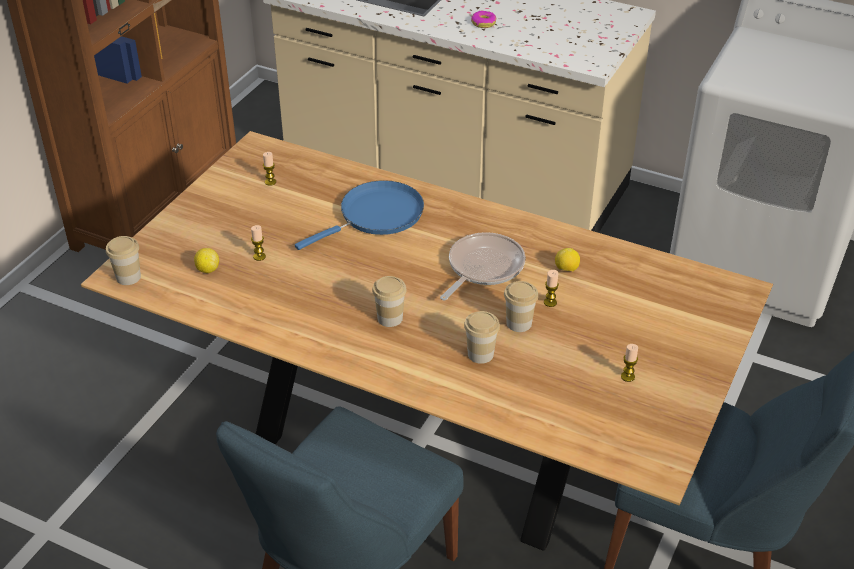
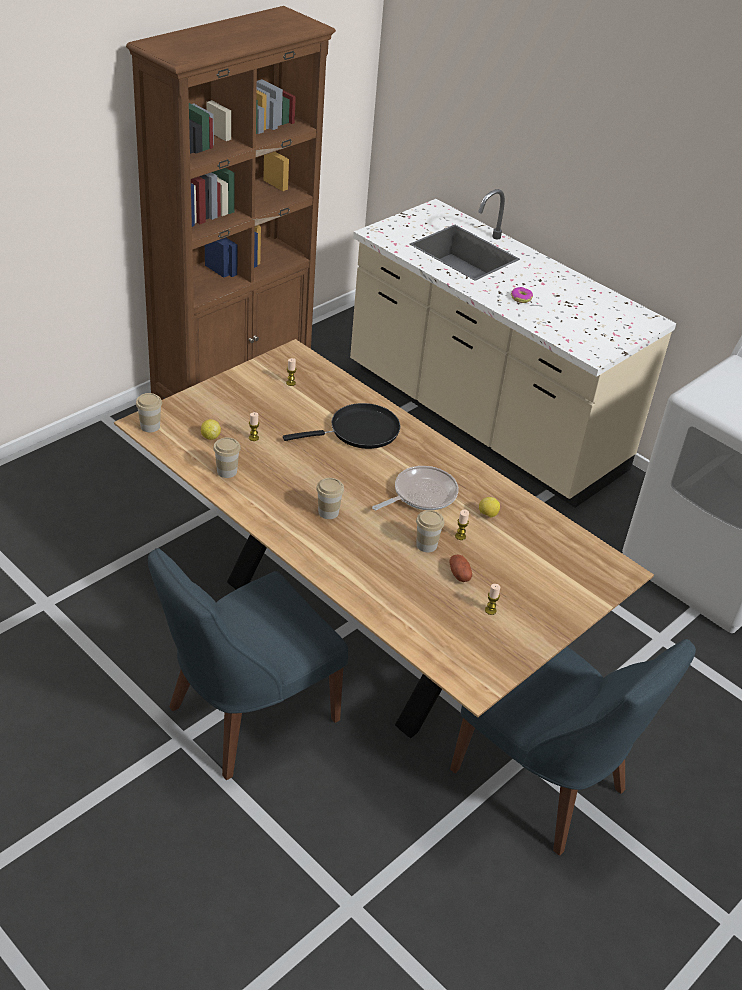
camera: 15 degrees right, 0 degrees up
(376, 216) = (359, 431): blue frying pan -> black frying pan
(480, 354) = (383, 559): cup -> cup (227, 471)
(572, 345) = (459, 574): none -> potato

